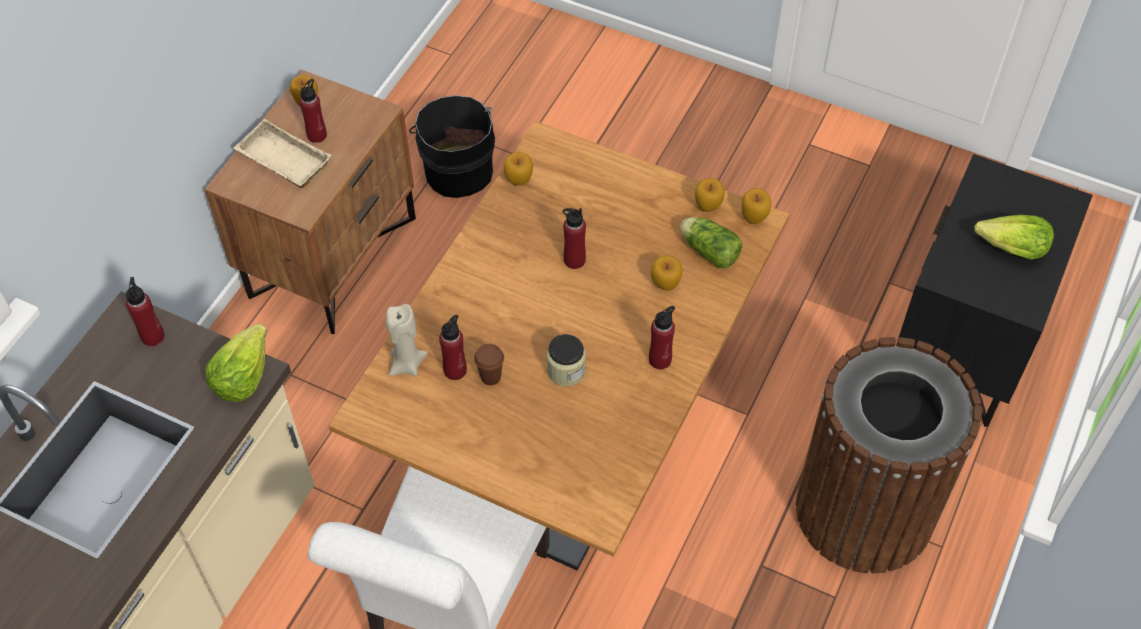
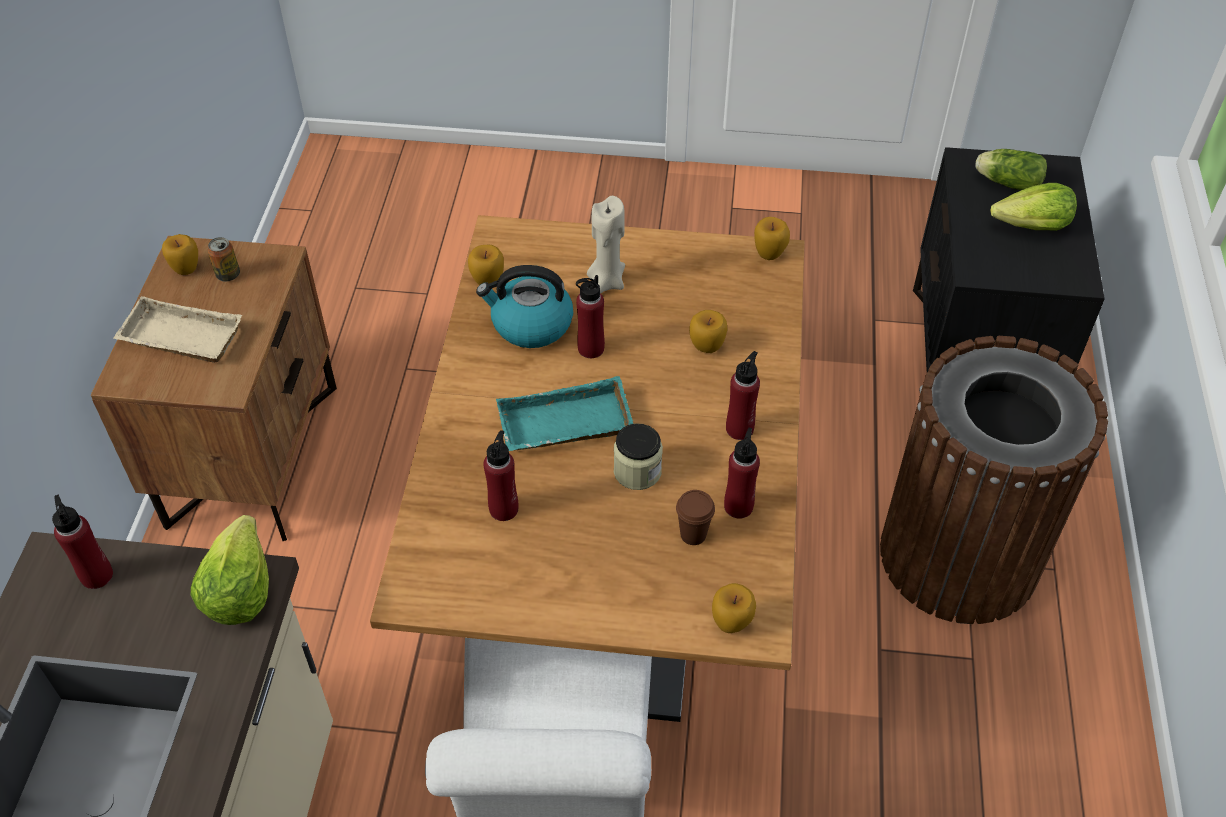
camera: 20 degrees left, 5 degrees down
(317, 135) = (213, 301): red bottle -> red bottle (738, 506)
(336, 116) = (228, 275): none -> can
(407, 364) = (441, 519): beige candle -> beige candle (607, 282)
(457, 169) = (365, 324): black bucket -> none
(490, 377) = (550, 504): brown cup -> brown cup (693, 534)
(526, 318) = (563, 427): none -> turquoise tray
(536, 227) = (530, 325): none -> kettle
(707, 207) = (714, 255): apple -> apple (731, 623)
(708, 250) = (736, 299): lettuce -> lettuce (1006, 182)

